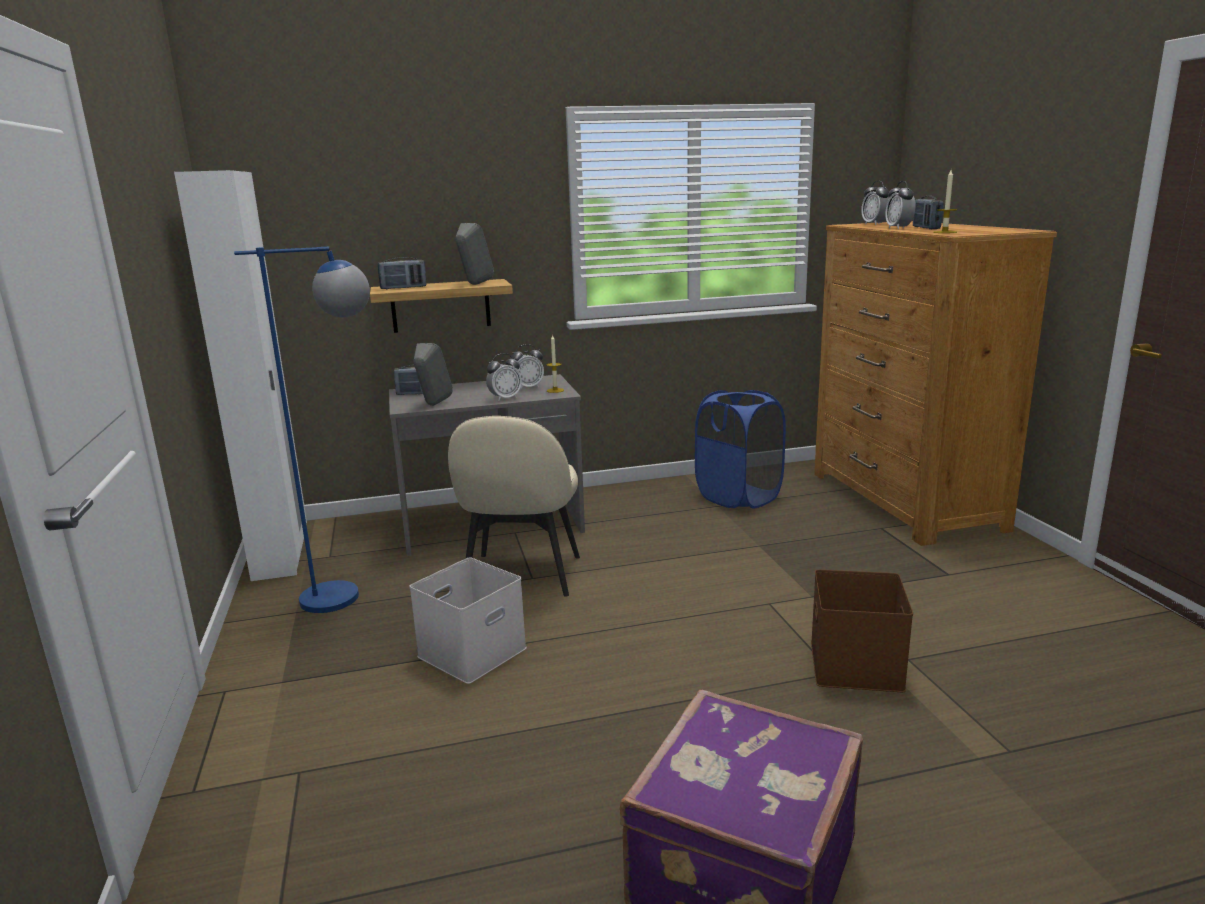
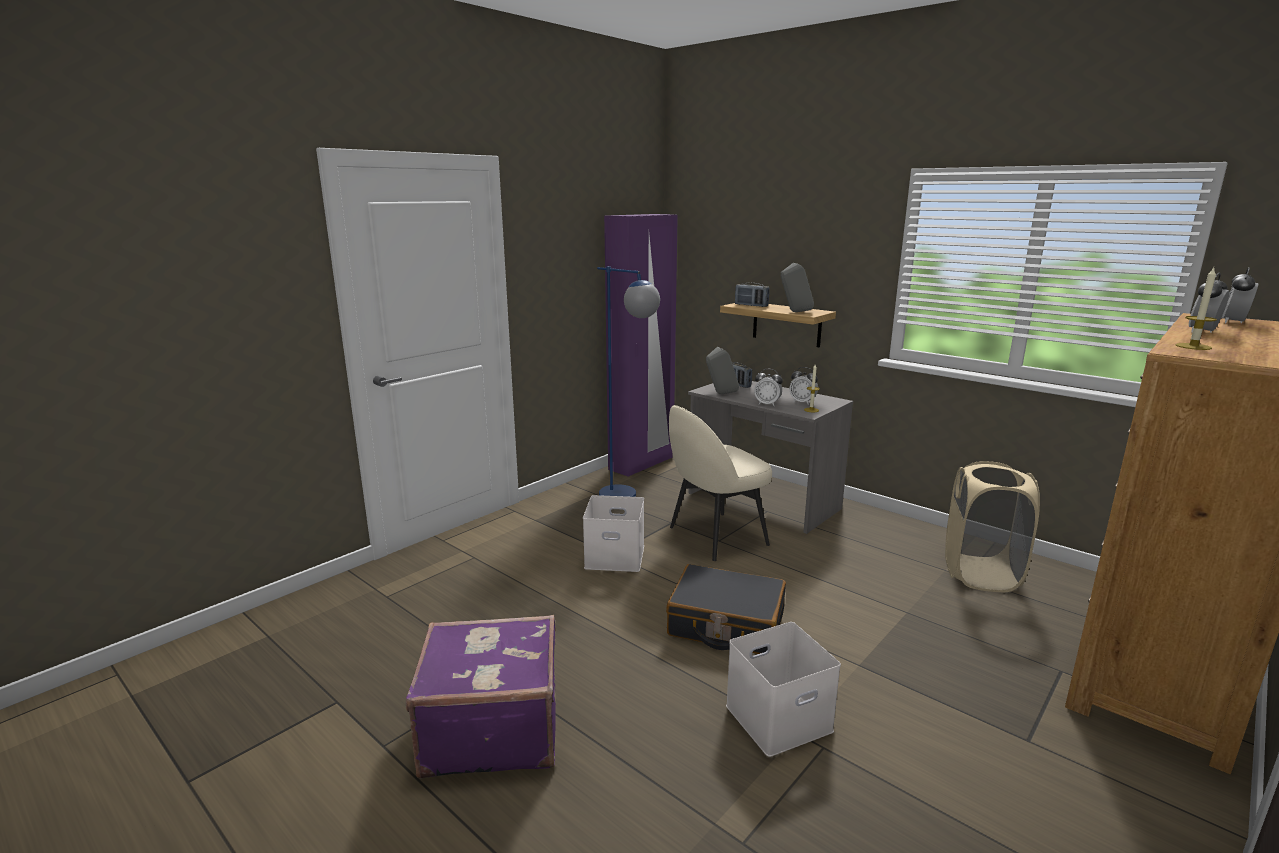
camera: 55 degrees right, 0 degrees up
(281, 555) = (641, 463): white wardrobe -> purple wardrobe
(688, 634) = (726, 624): none -> black suitcase
(738, 497) = (981, 574): blue laundry basket -> beige laundry basket
(853, 664) = (779, 716): brown storage box -> white storage box
(926, 228) = (1233, 338): radio -> none

